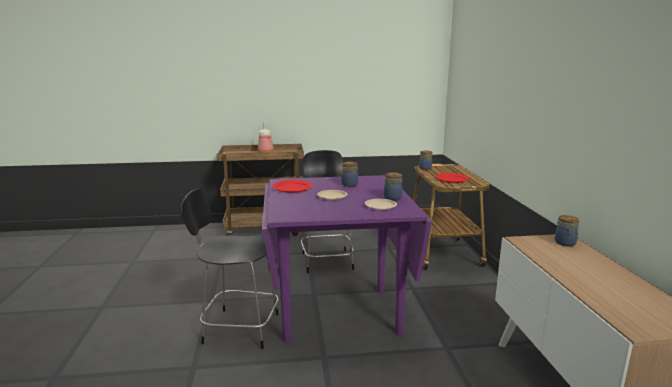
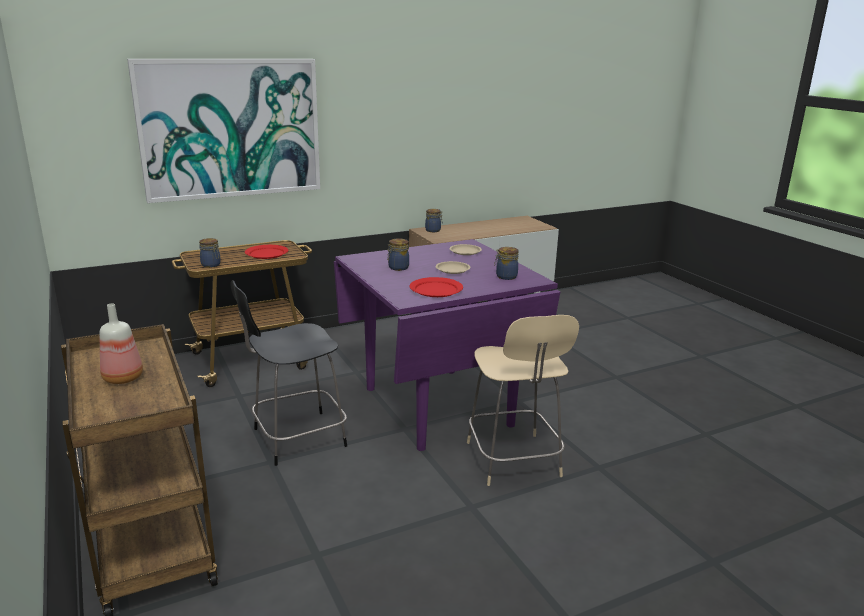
camera: 110 degrees left, 5 degrees up
(238, 328) = (514, 461): black chair -> beige chair
(393, 197) = (432, 249): jar -> jar (505, 276)
(495, 86) = (230, 128): none -> picture

